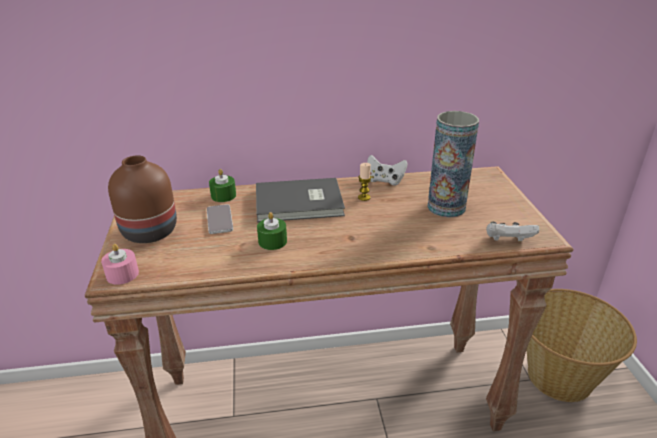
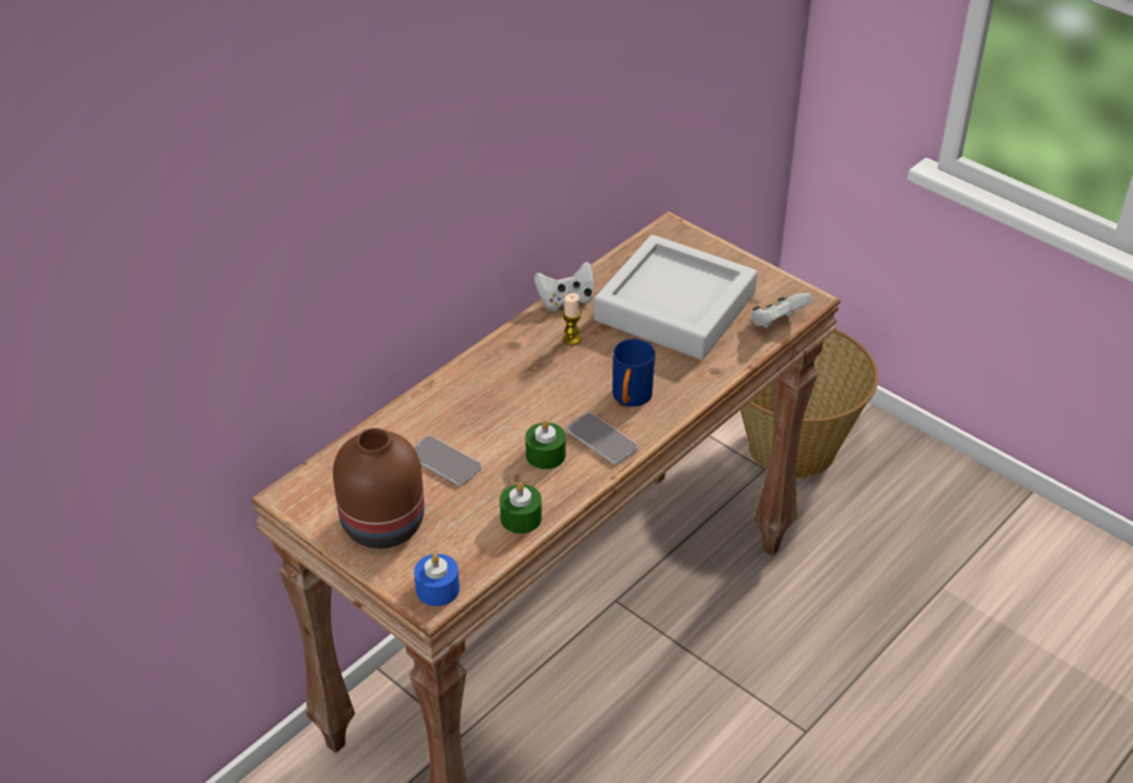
camera: 40 degrees left, 10 degrees up
(122, 274) = (437, 589): pink candle -> blue candle
(223, 195) = (398, 426): green candle -> green candle (521, 518)
(300, 203) = (509, 387): grey book -> none
(313, 249) = (602, 439): none -> phone
(358, 238) = (630, 399): none -> blue mug
(446, 207) = (675, 307): vase -> grey tray

